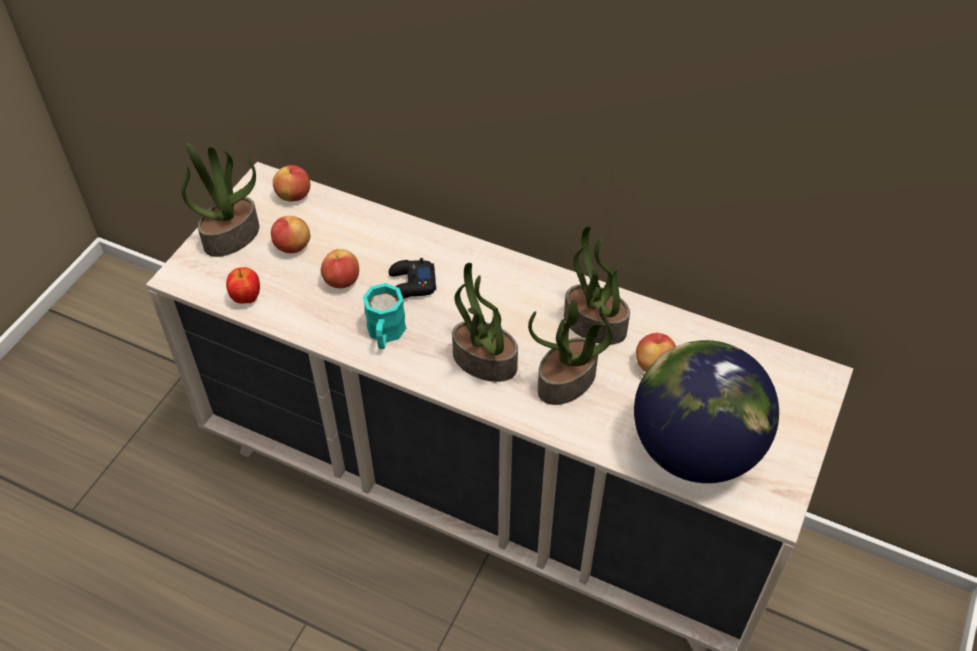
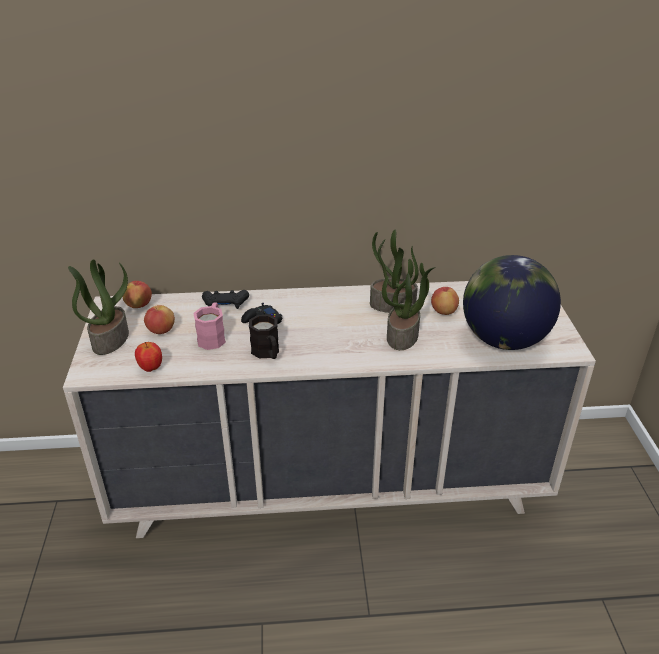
camera: 30 degrees left, 15 degrees down
(342, 281) = (213, 337): apple -> pink mug
(385, 334) = (267, 353): turquoise mug -> black mug
(390, 236) = (225, 304): none -> black game controller
(483, 362) = (344, 344): potted plant -> none

